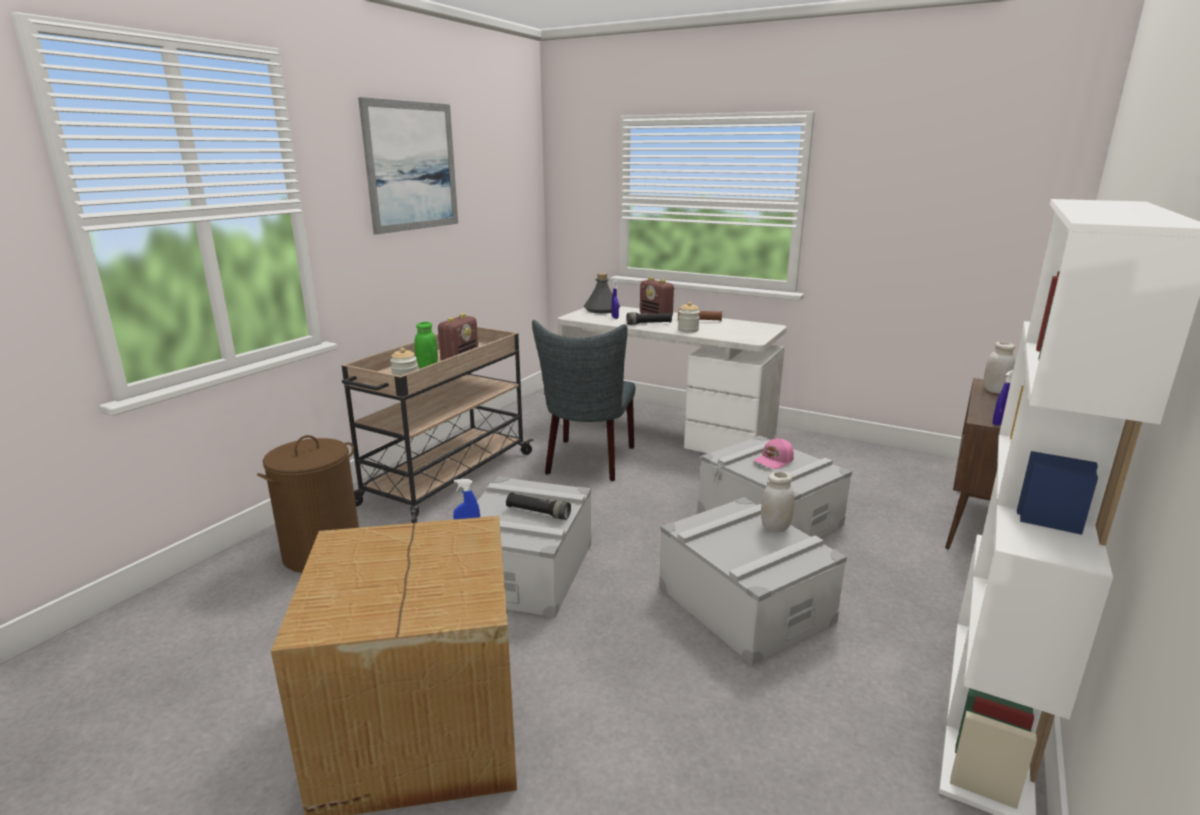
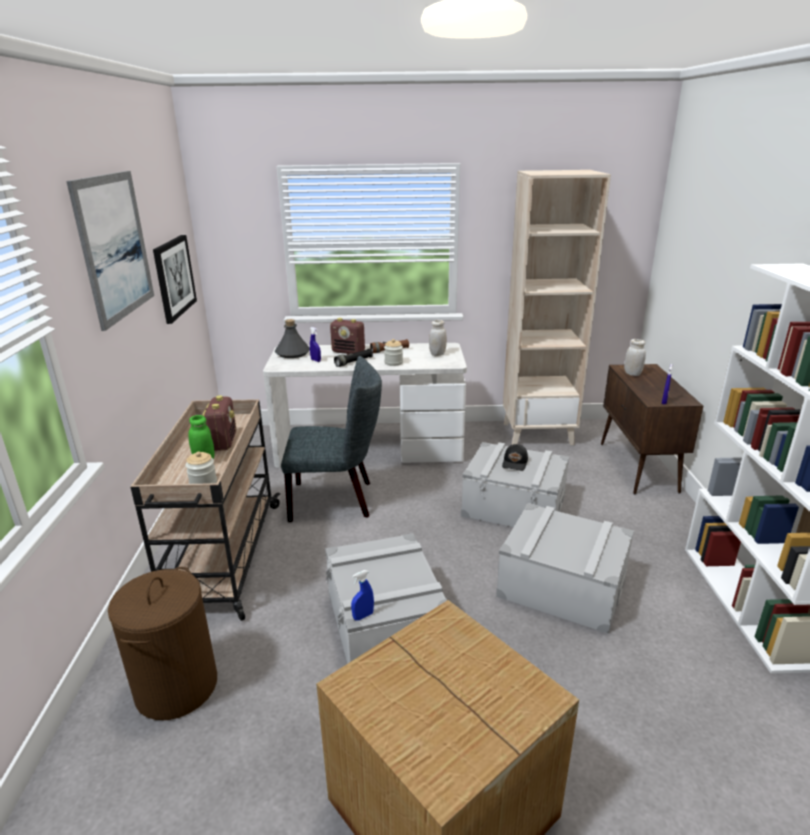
camera: 30 degrees left, 5 degrees up
(498, 216) = (174, 277): none -> picture
(538, 513) = (399, 573): black flashlight -> none
(588, 462) = (337, 500): grey chair -> grey chair turned 75 degrees counterclockwise
(774, 461) = (515, 463): pink cap -> black cap
(775, 528) = (573, 523): white jar -> white jar (437, 354)
(877, 459) = (538, 433): none -> beige bookcase

